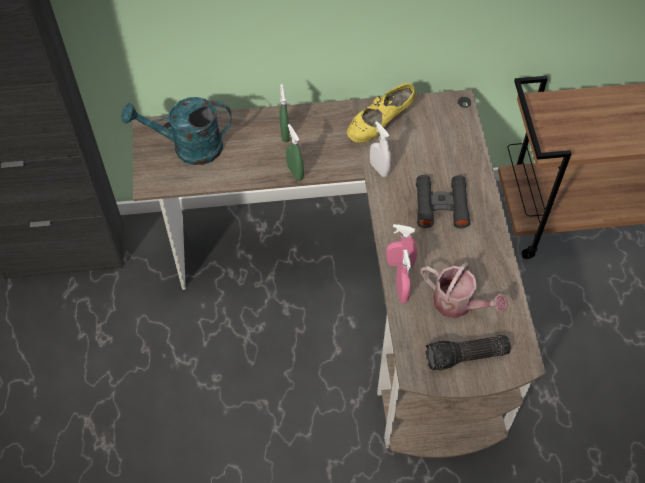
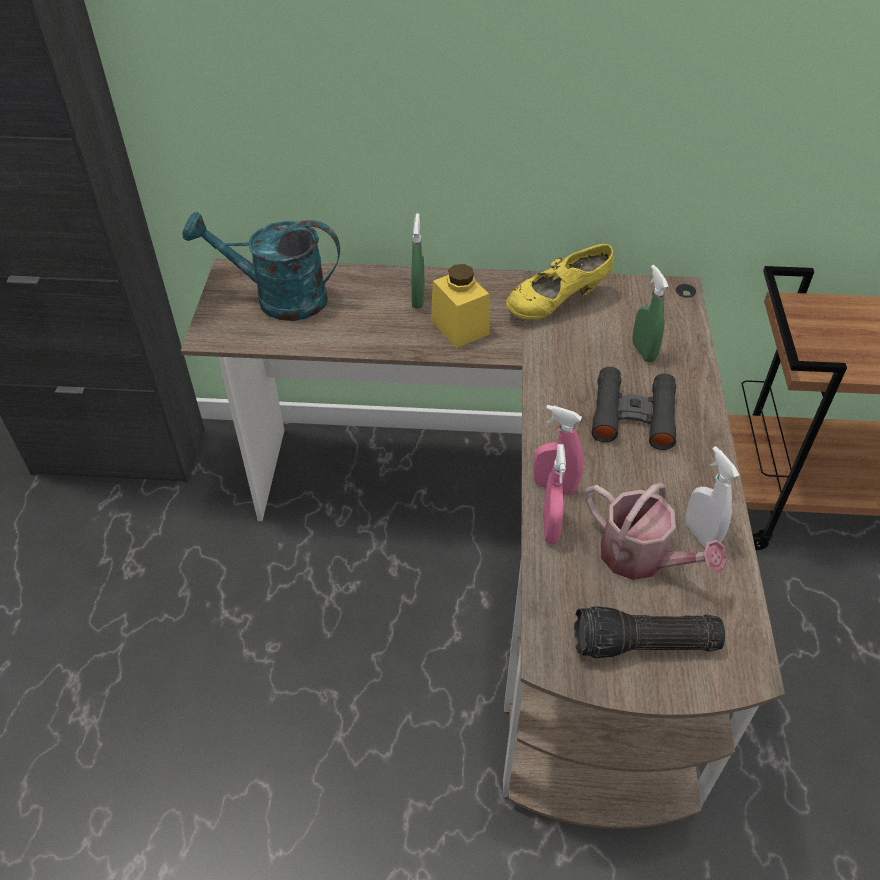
camera: 10 degrees right, 10 degrees down
(295, 172) = (421, 346): green spray bottle -> green spray bottle (643, 351)
(318, 153) = (459, 327): none -> yellow jar
(379, 169) = (546, 357): white spray bottle -> white spray bottle (700, 535)

